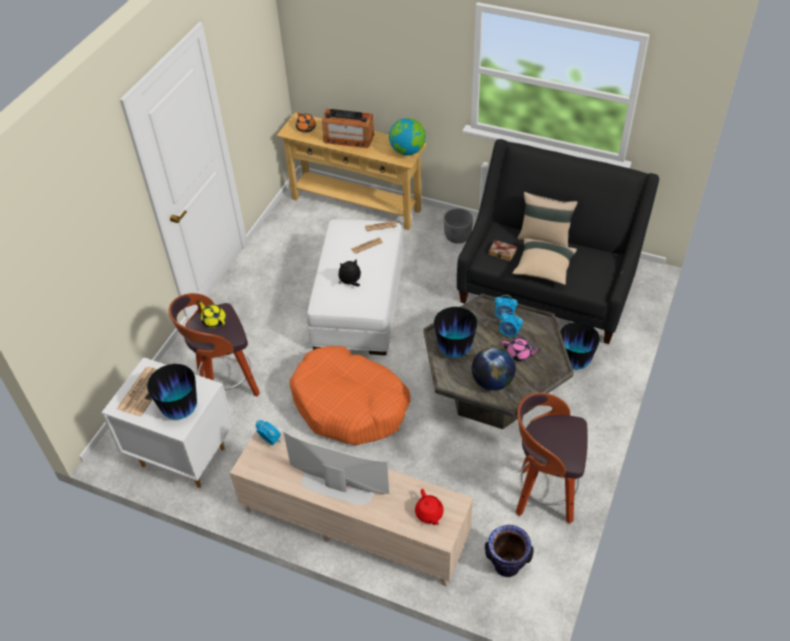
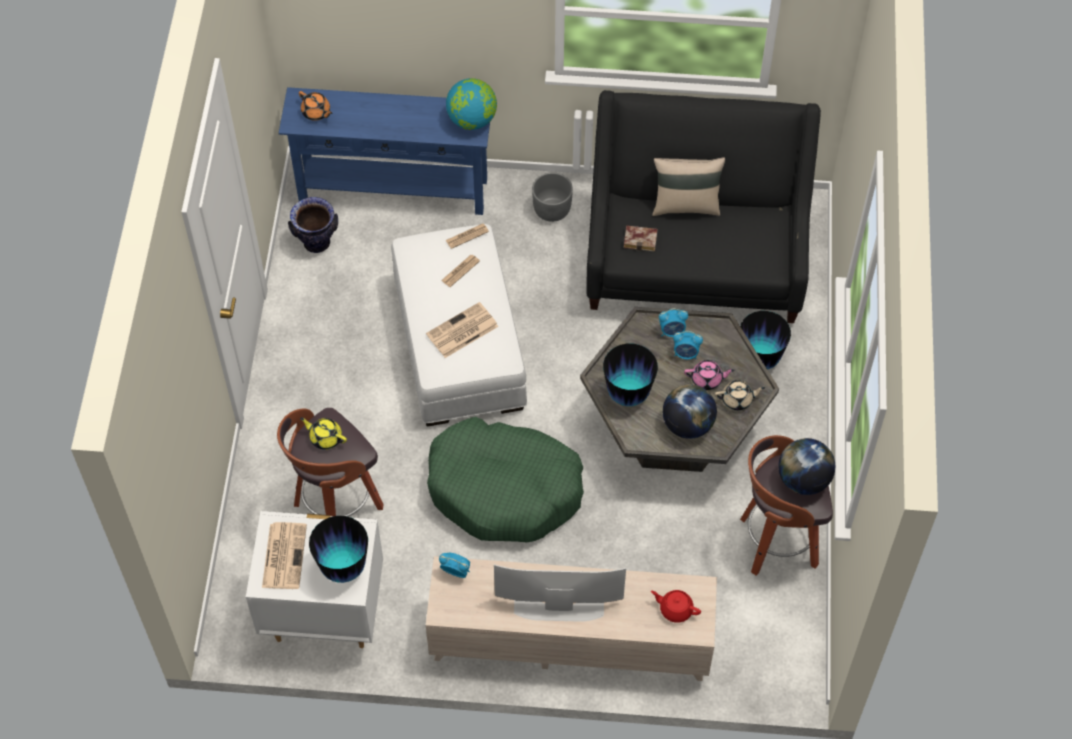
camera: 20 degrees left, 10 degrees up
(348, 138) = (383, 116): radio -> none
(350, 282) = (461, 331): plush toy -> newspaper
(350, 405) = (504, 489): orange dog bed -> green dog bed
(356, 204) = (393, 189): beige console table -> blue console table
(429, 514) = (675, 609): red teapot -> red teapot turned 150 degrees clockwise
(507, 565) = (761, 637): vase -> vase (317, 242)
(538, 373) = (737, 399): none -> beige teapot
(543, 269) = (699, 252): beige pillow -> none
(566, 437) = (803, 480): none -> globe

